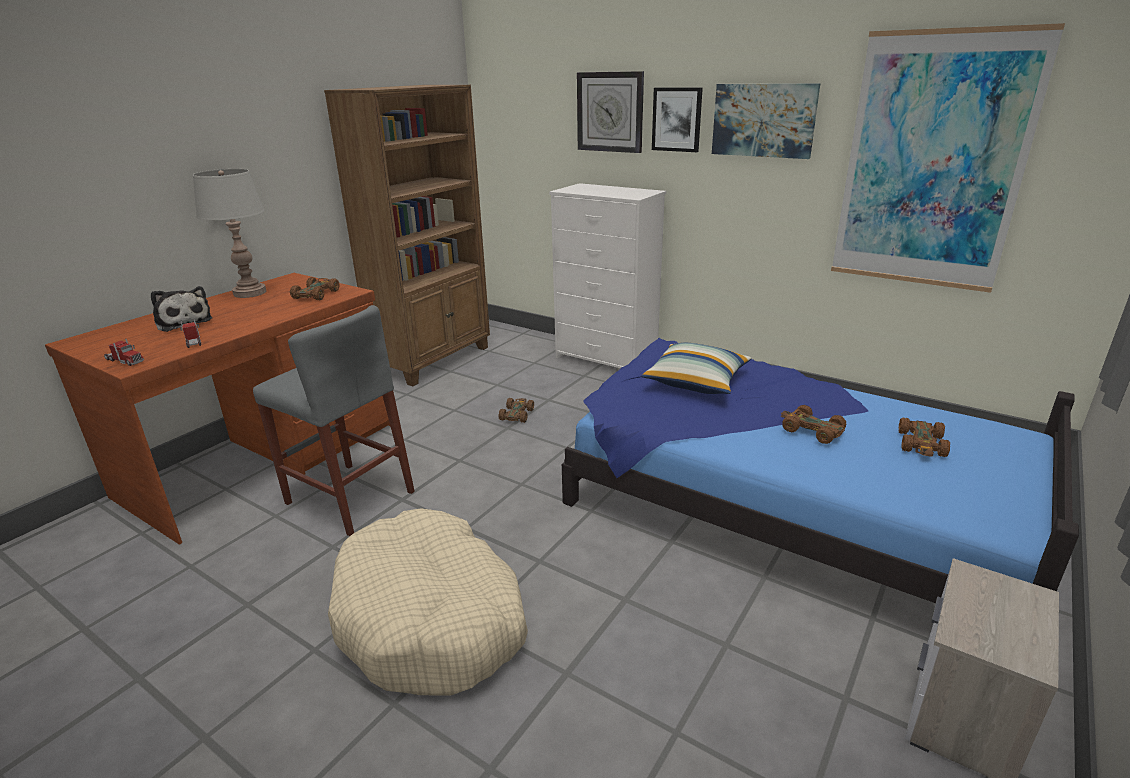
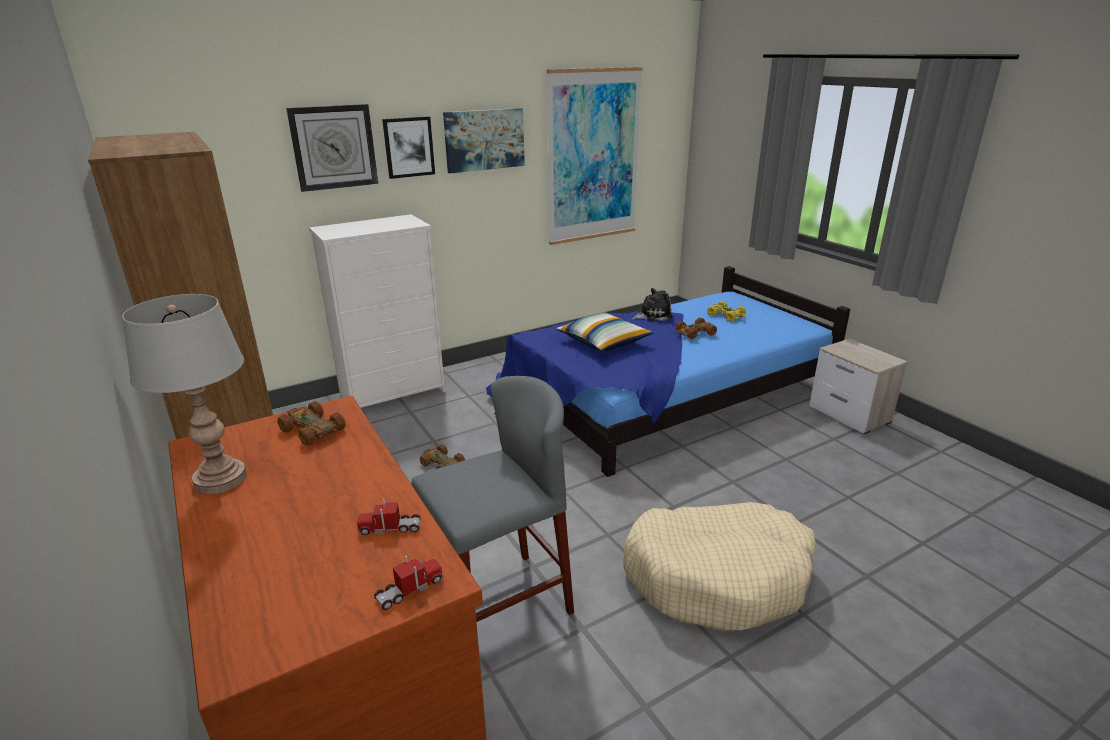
camera: 65 degrees left, 0 degrees up
(183, 322) = (285, 540): plush toy -> plush toy (652, 315)
(922, 444) = (726, 315): brown toy car -> yellow toy car

